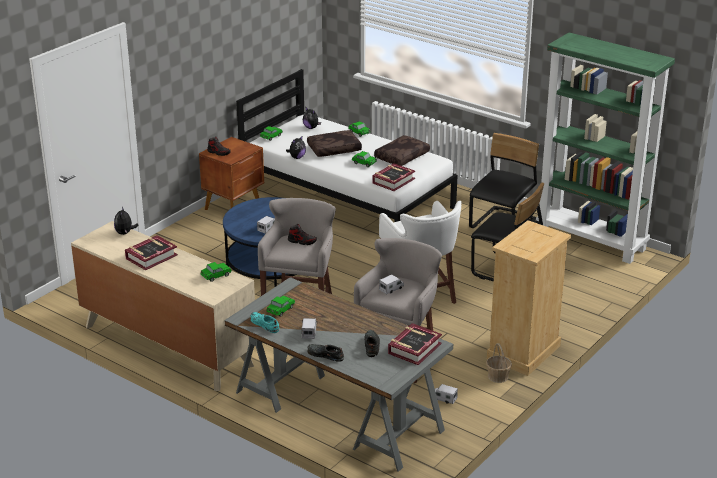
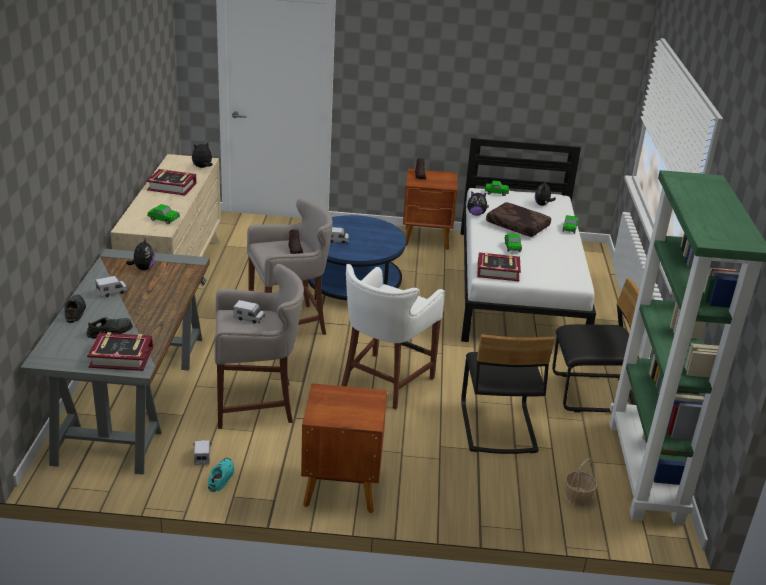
camera: 55 degrees right, 0 degrees up
(264, 324) = (110, 268): turquoise shoe -> turquoise shoe (221, 477)
(281, 310) = (143, 268): toy car -> plush toy
(401, 156) = (556, 262): brown pillow -> none
(498, 376) = (274, 482): basket -> basket (577, 497)
(523, 352) = (340, 487): beige dresser -> brown nightstand

